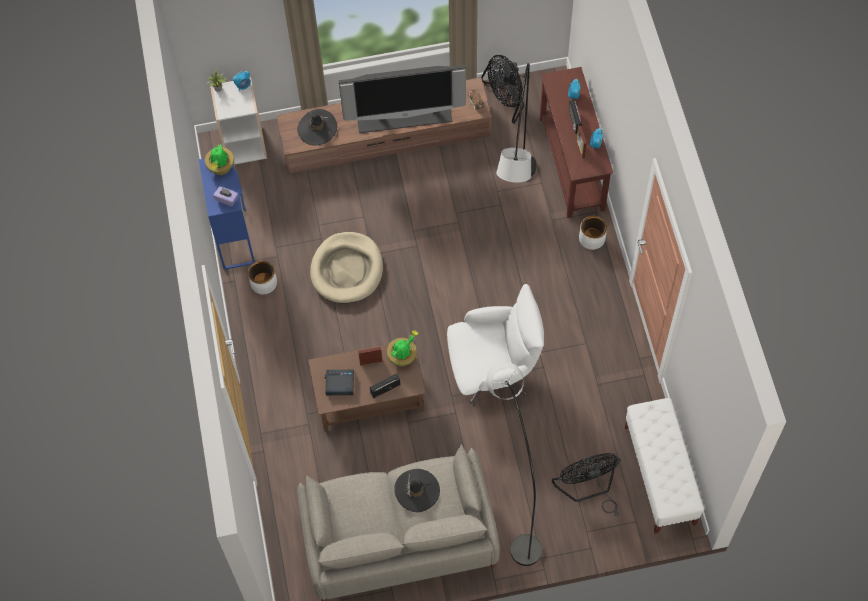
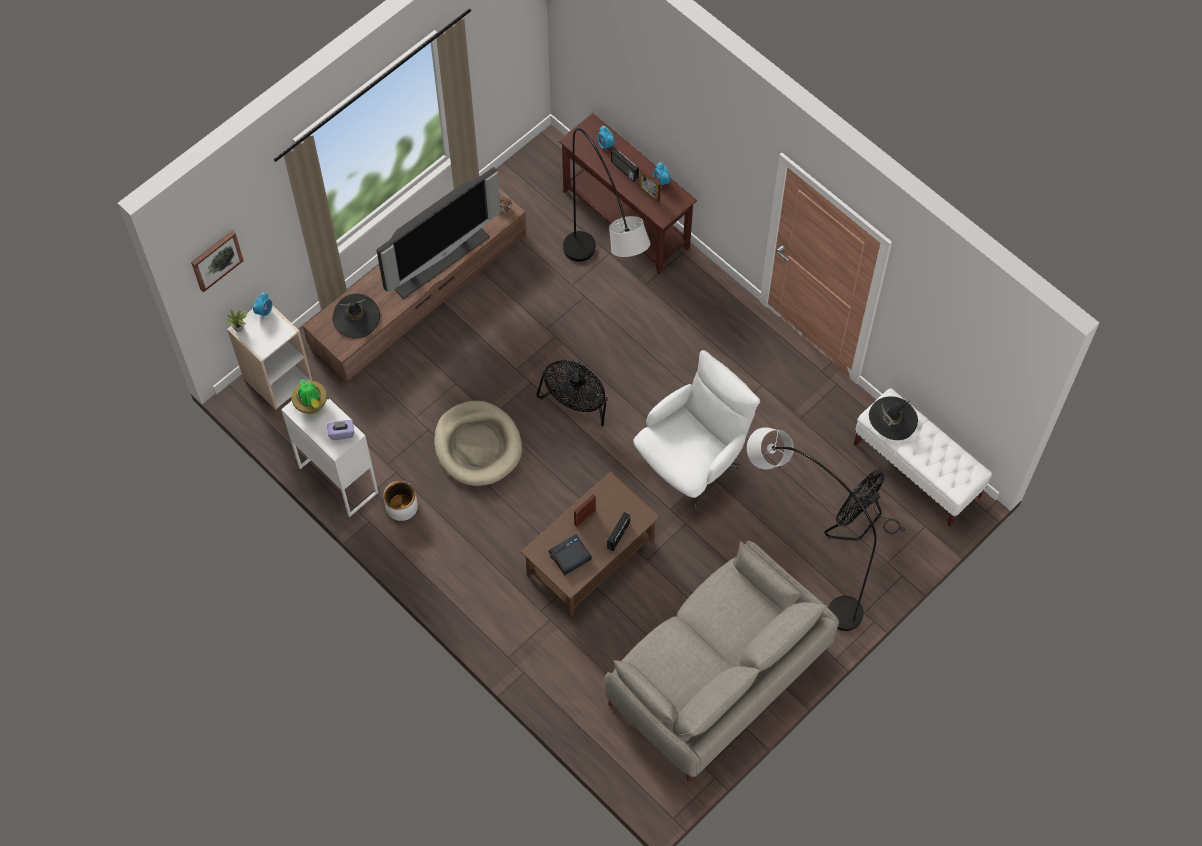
camera: 35 degrees left, 0 degrees up
(207, 24) = (216, 259): none -> picture
(235, 238) = (338, 478): blue cabinet -> white cabinet
(403, 356) = (612, 493): potted plant -> none
(417, 491) = (719, 614): black hat -> black hat (892, 419)
(508, 96) = (515, 185): black fan -> black fan (575, 399)
(592, 238) = (696, 281): white planter -> none

